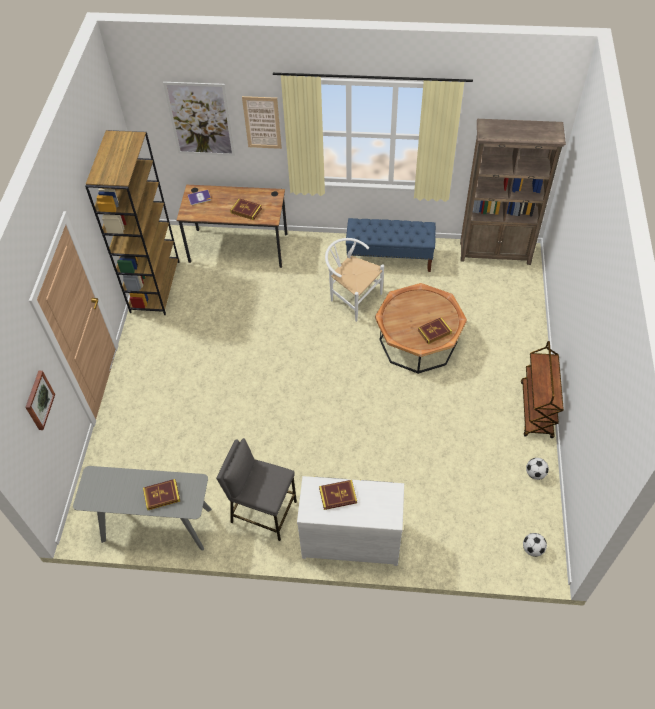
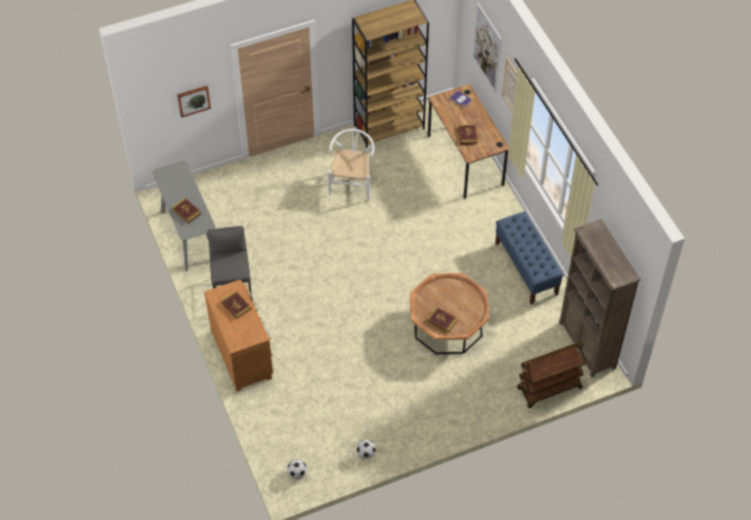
camera: 60 degrees right, 0 degrees up
(350, 537) = (243, 353): white dresser -> brown dresser
(351, 297) = (464, 260): white chair -> white chair (352, 182)
(536, 410) = (429, 435): brown cart -> brown cart (549, 389)

